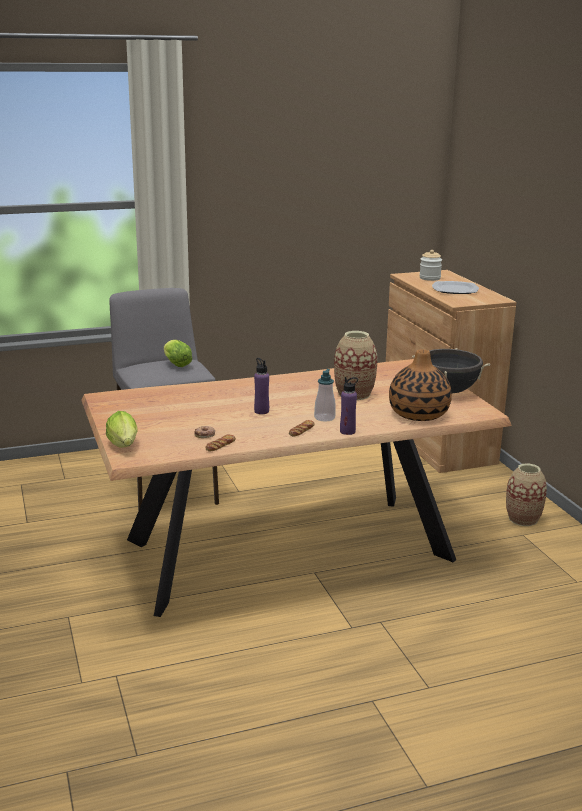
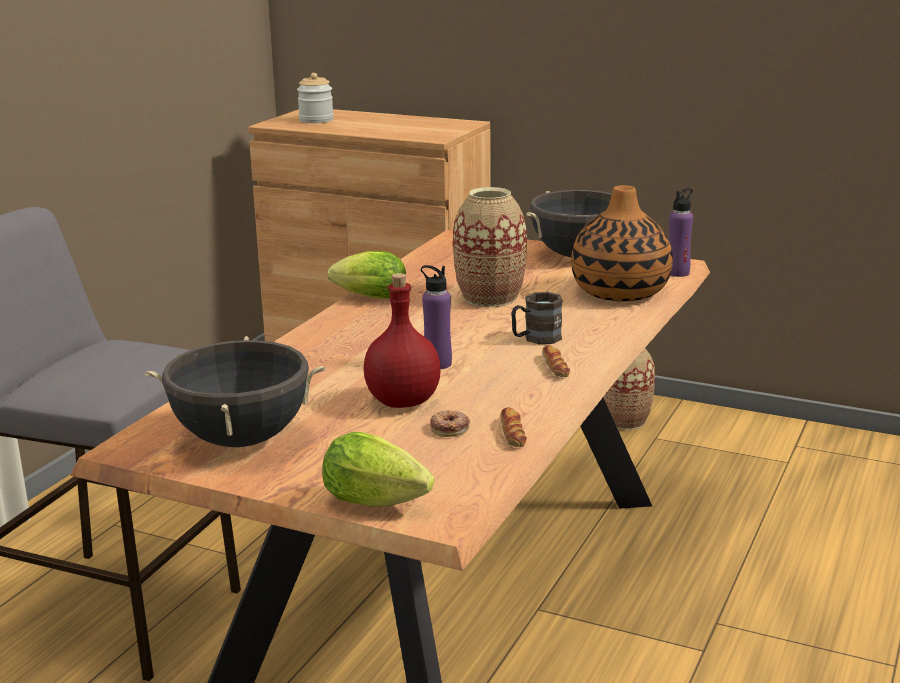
camera: 45 degrees left, 0 degrees up
(136, 408) = (242, 439): none -> black cooking pot
(175, 364) = (114, 353): lettuce -> lettuce (367, 297)
(214, 419) = (403, 401): none -> red bottle
(324, 418) = (535, 339): soap dispenser -> brown mug
(347, 431) = (606, 343): purple bottle -> purple bottle (678, 273)
(454, 290) = (386, 125): plate -> none

